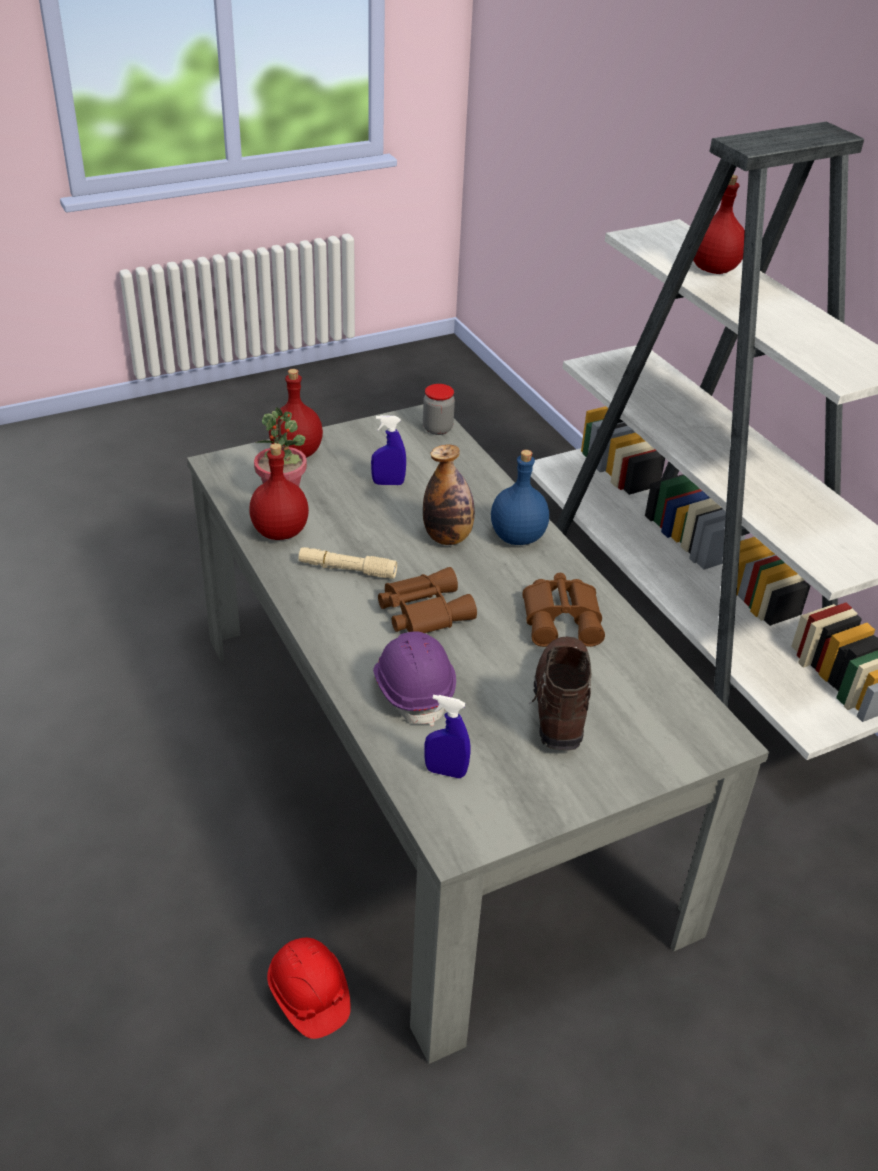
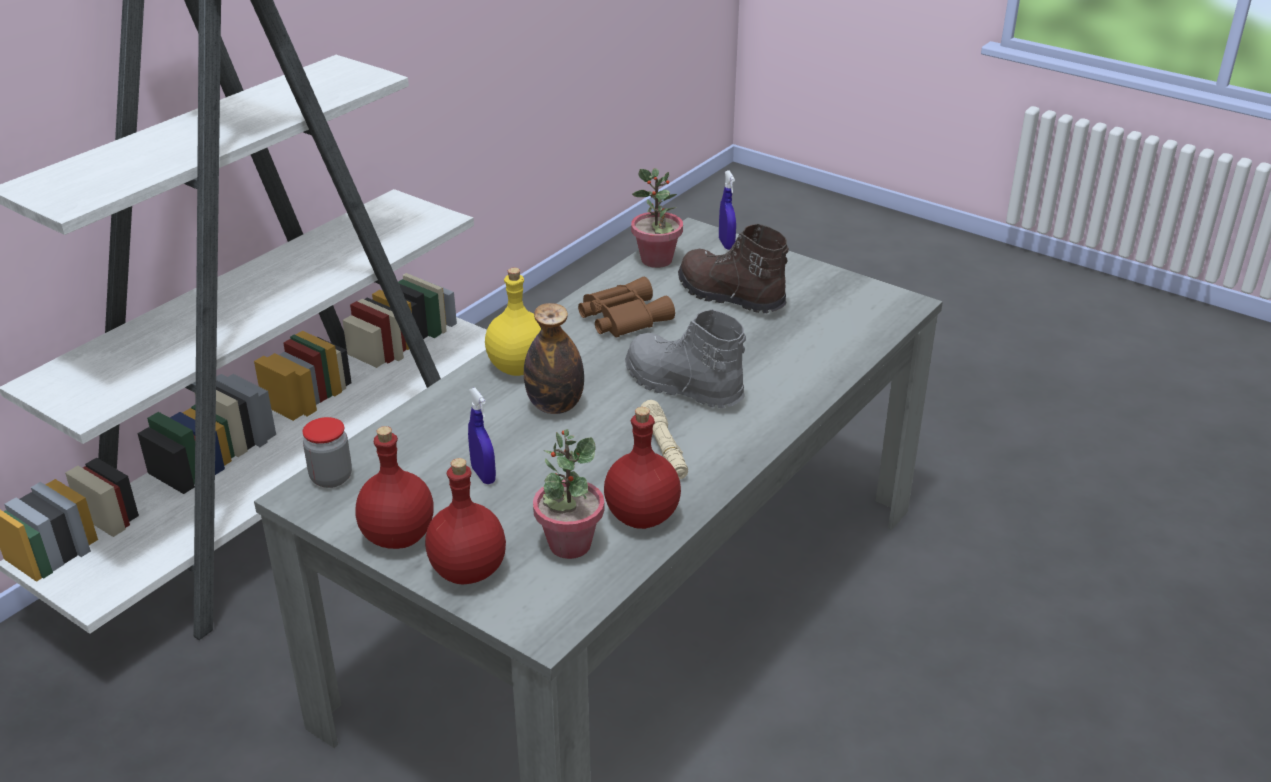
camera: 115 degrees left, 5 degrees down
(308, 996) = (922, 591): red hard hat -> none
(413, 690) = (785, 361): purple hard hat -> none
(422, 610) = (682, 386): brown binoculars -> grey boot
(445, 771) = (851, 324): blue spray bottle -> blue spray bottle (726, 244)
(517, 537) = (520, 367): blue bottle -> yellow bottle
(559, 705) = (729, 296): brown boot -> brown boot turned 60 degrees clockwise
(668, 683) = (657, 260): none -> potted plant
(713, 269) = (151, 151): red bottle -> red bottle (397, 537)

